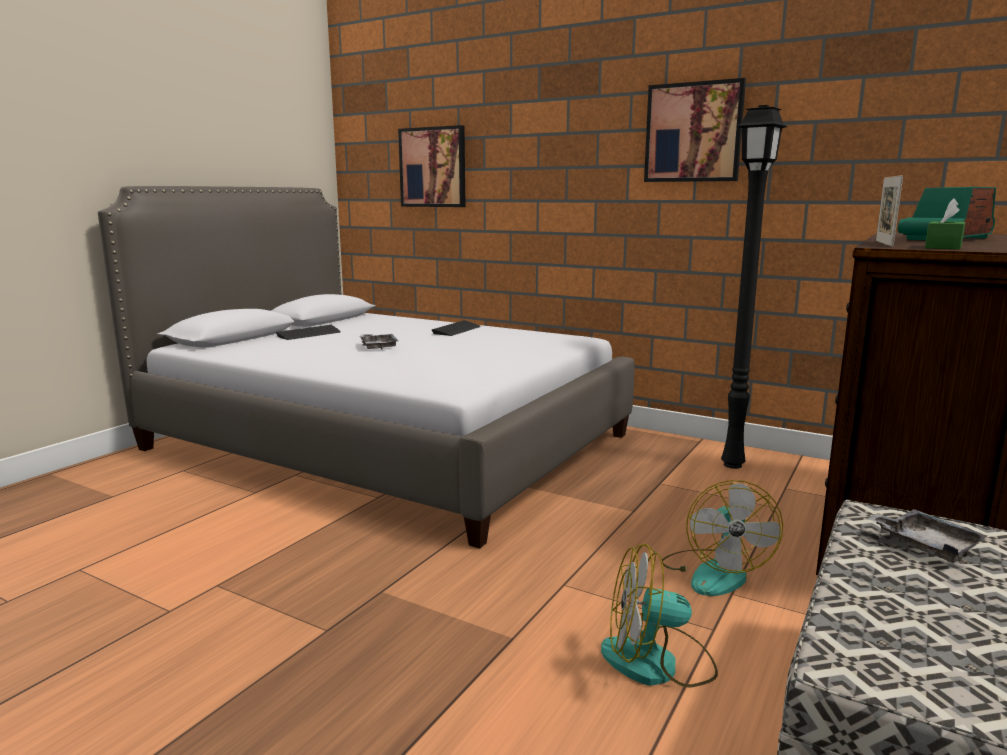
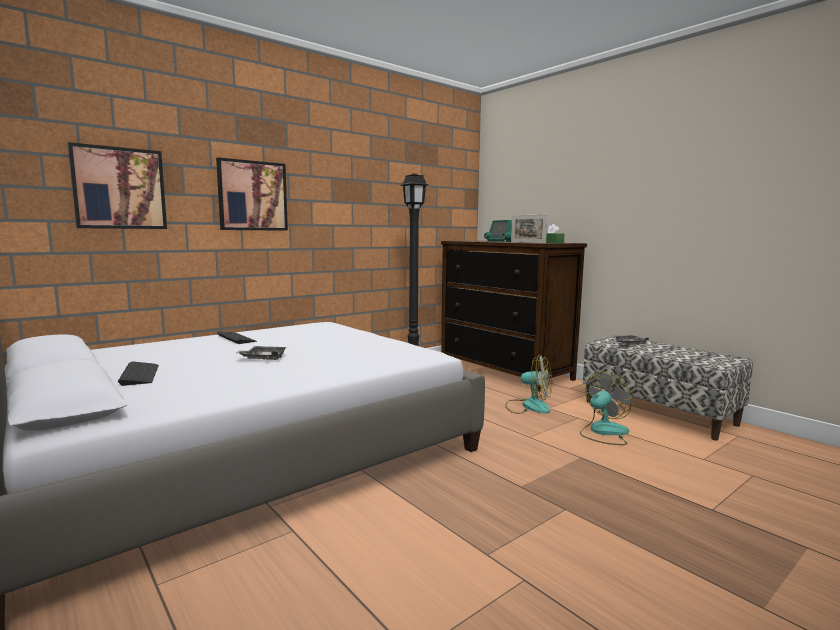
camera: 70 degrees left, 5 degrees down
(657, 663) = (603, 432): fan -> fan turned 150 degrees counterclockwise
(693, 132) = (351, 183): picture -> picture (252, 196)

